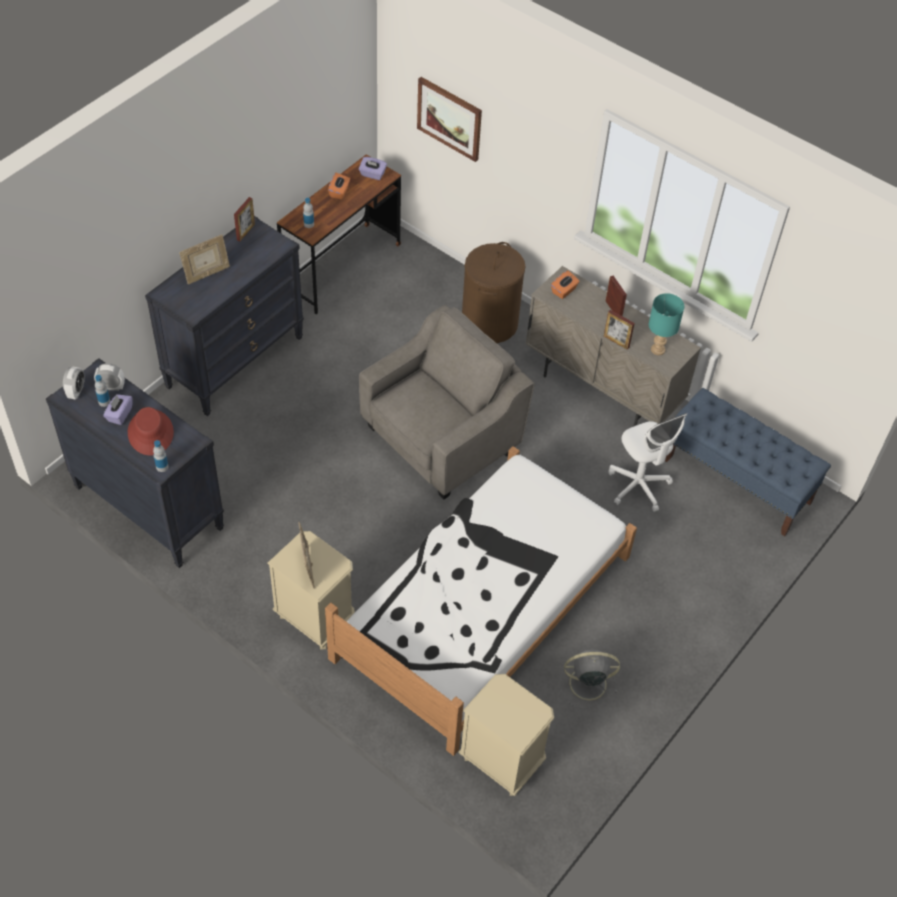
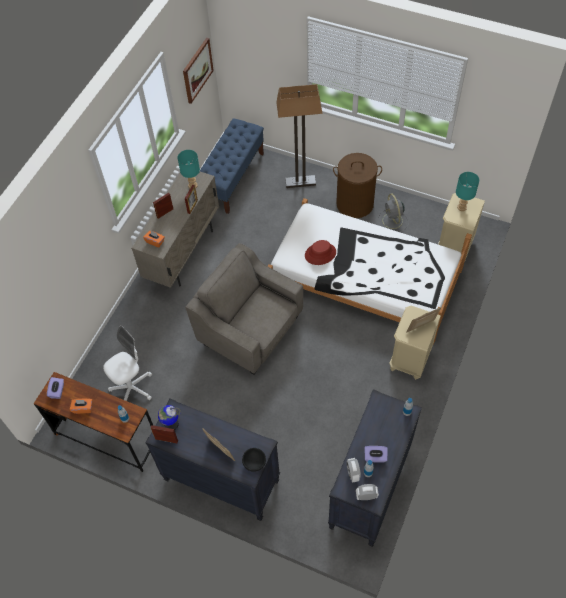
camera: 100 degrees left, 5 degrees up
(151, 433) = (382, 430): red hat -> red hat (320, 254)
(176, 300) = (254, 463): none -> black bowl
(263, 239) = (171, 424): none -> globe
(450, 118) = (38, 306): picture -> picture (197, 70)
(490, 323) = (140, 327): brown laundry basket -> brown laundry basket (355, 204)
(516, 709) = (461, 207): none -> turquoise table lamp
(638, 486) = (252, 222): white office chair -> white office chair (132, 388)
(707, 573) = (300, 182): none -> floor lamp

